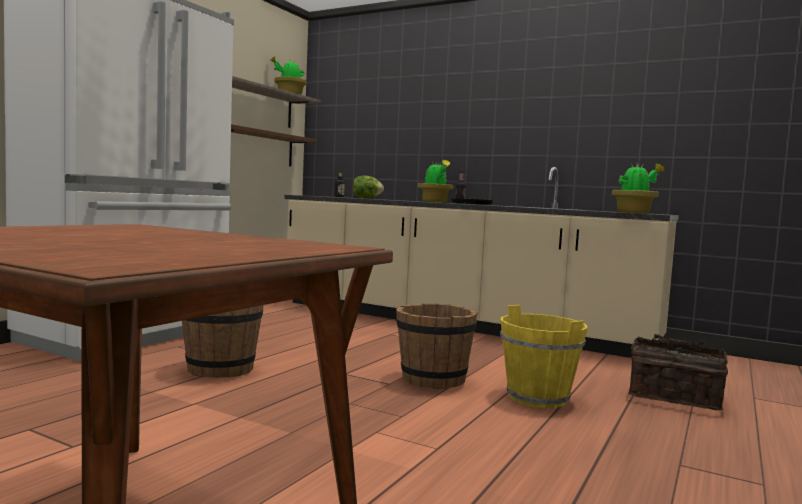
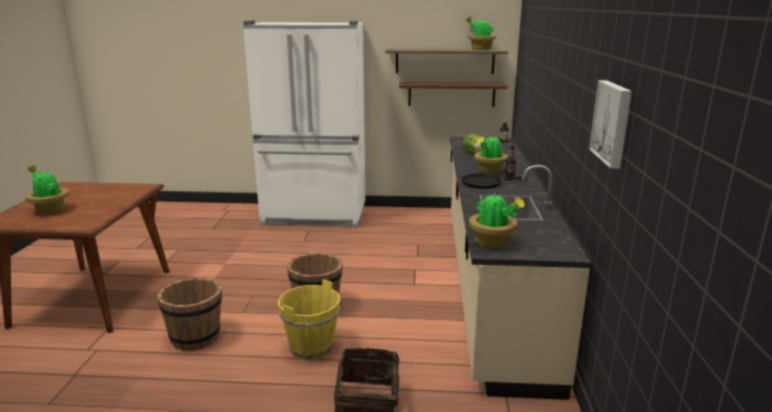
camera: 65 degrees right, 15 degrees up
(132, 246) = (50, 210): none -> potted plant
(220, 369) = (279, 252): brown bucket -> brown bucket (196, 337)
(680, 104) = (613, 122): none -> picture

